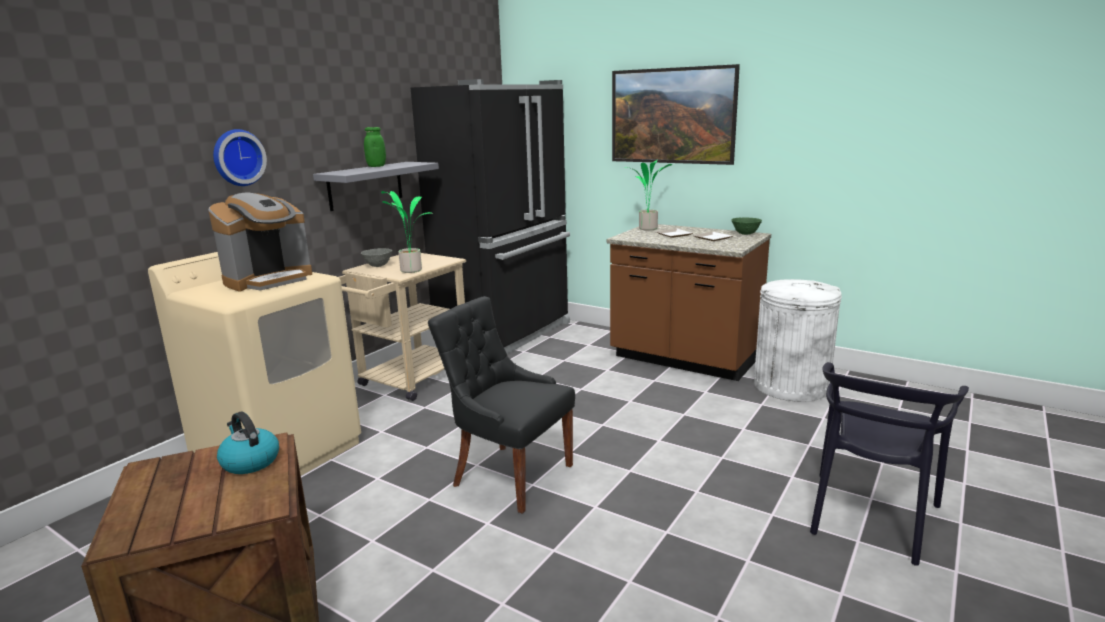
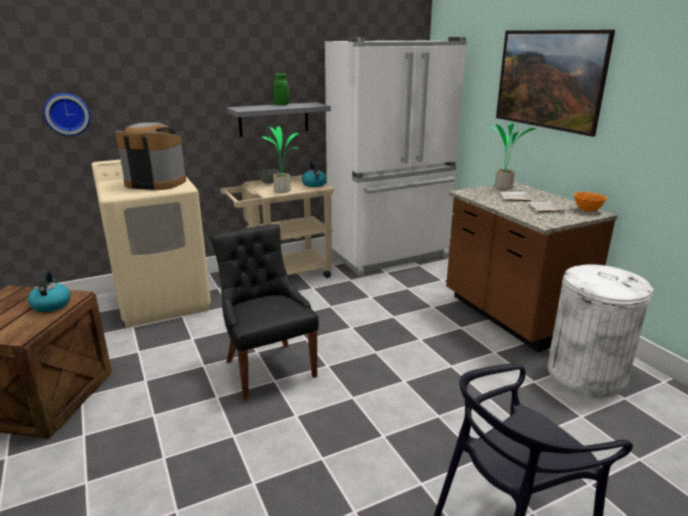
camera: 30 degrees right, 5 degrees up
(237, 157) = (165, 92): wall clock -> wall clock (67, 114)
(269, 280) = (156, 183): coffee machine -> coffee machine turned 150 degrees counterclockwise
(437, 259) = (314, 184): none -> kettle
(507, 334) = (389, 255): black fridge -> white fridge
(745, 234) = (587, 210): green bowl -> orange bowl

